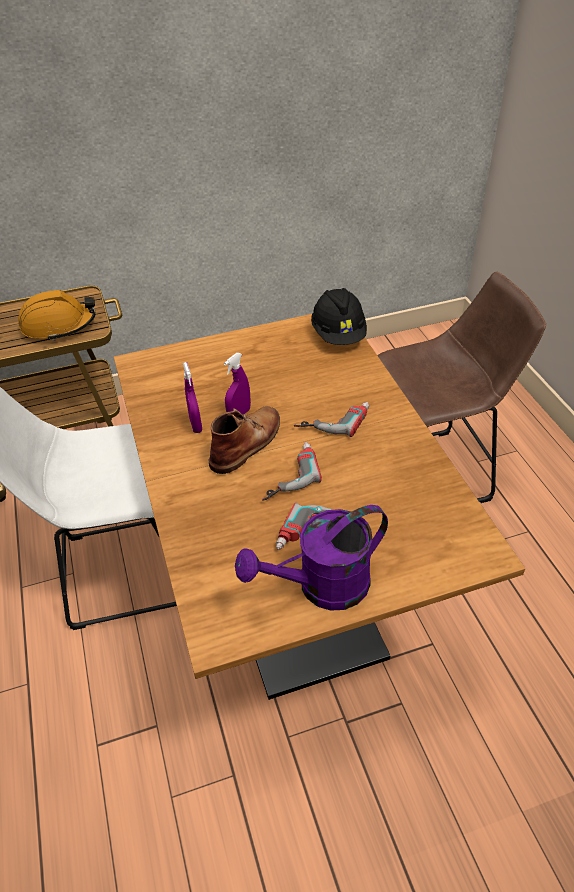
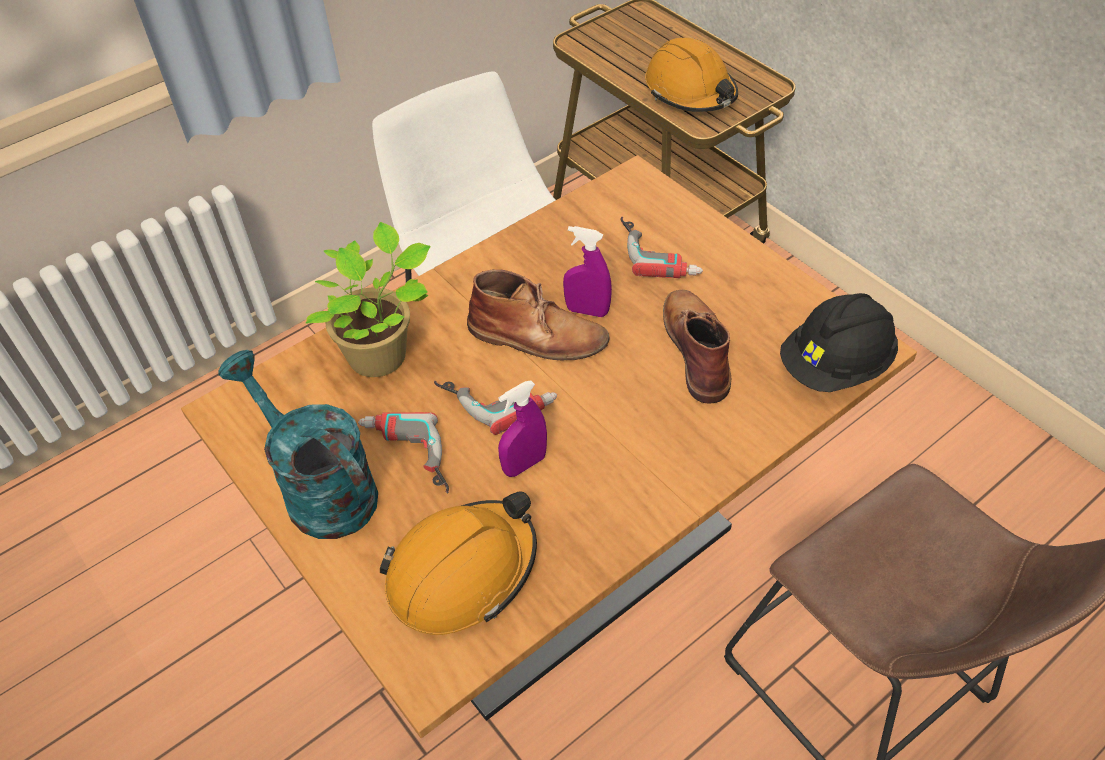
camera: 70 degrees right, 5 degrees up
(195, 425) = (547, 276): purple spray bottle -> purple spray bottle (524, 464)
(215, 527) = (382, 355): none -> potted plant
(297, 378) = (696, 347): none -> brown boot
(322, 587) = (319, 488): purple watering can -> turquoise watering can
(333, 419) = (629, 415): power drill -> power drill (660, 251)
(419, 522) = (462, 572): none -> orange hard hat

